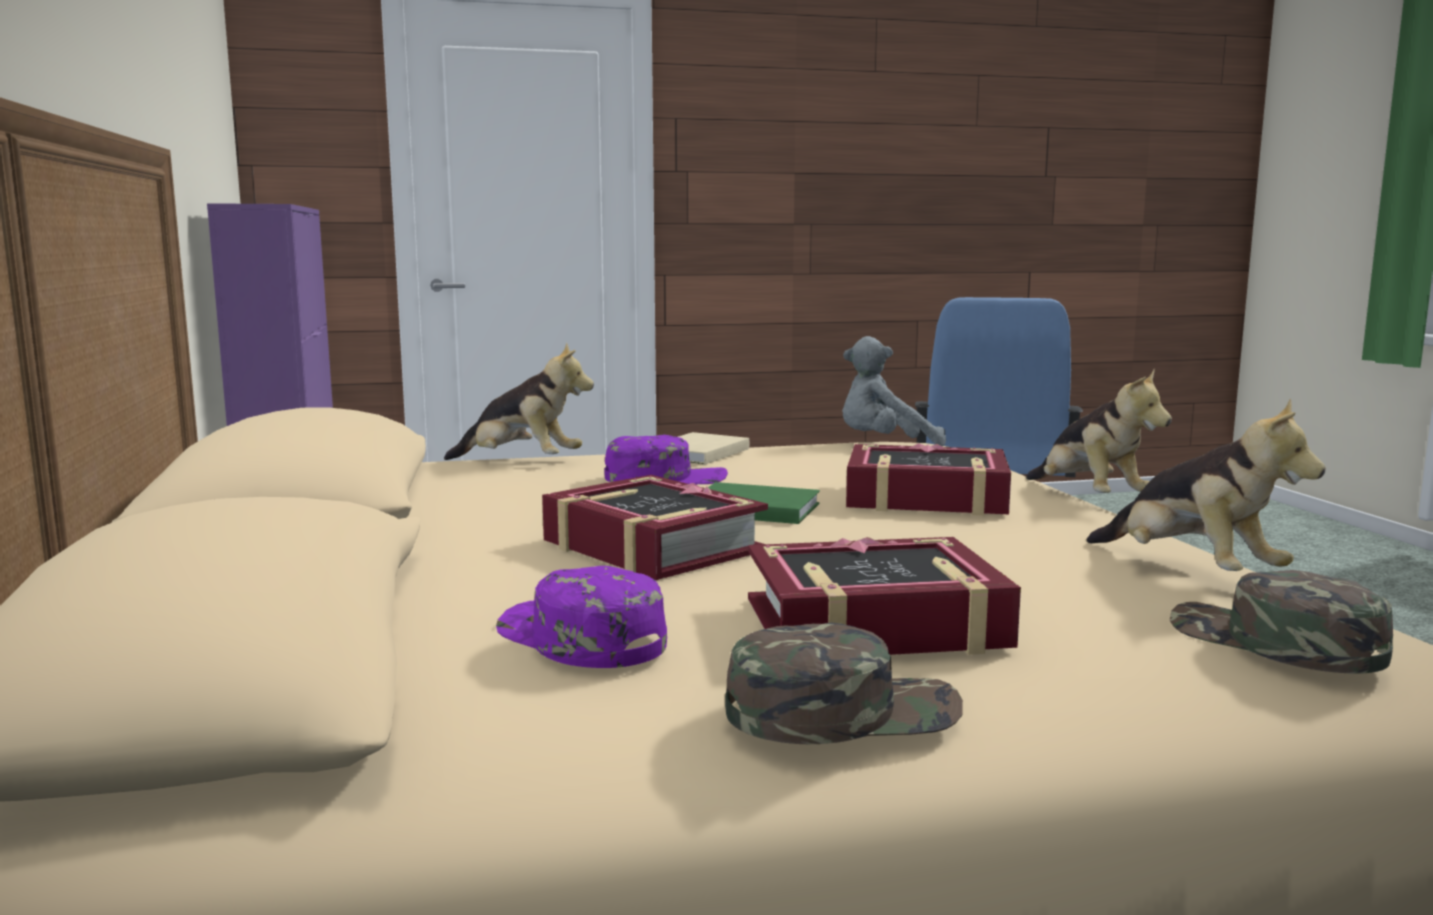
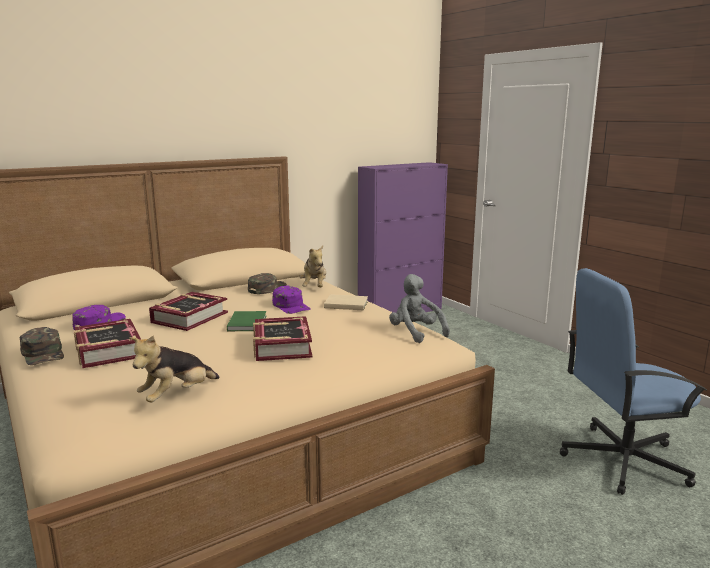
camera: 70 degrees right, 5 degrees up
(1088, 498) = (332, 382): plush toy -> none
(1274, 642) = (86, 406): green cap -> green cap (266, 288)

